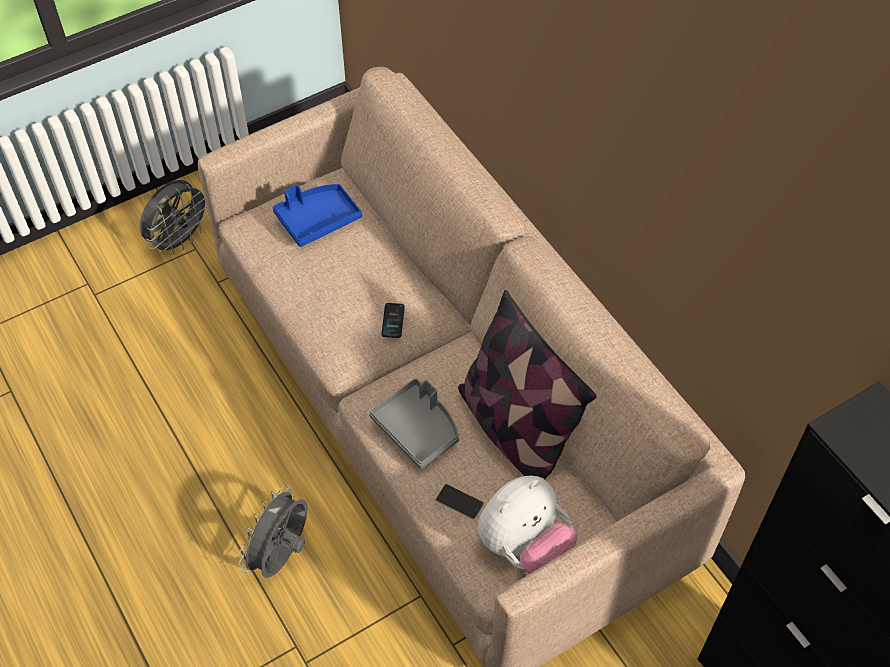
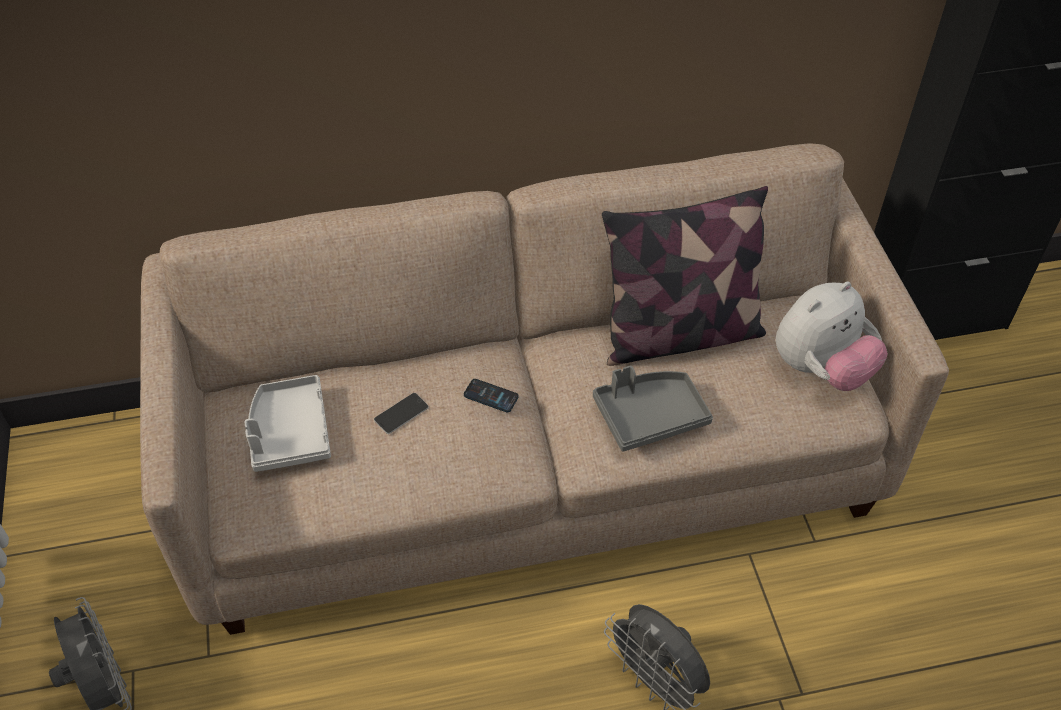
camera: 70 degrees left, 5 degrees down
(317, 219) = (289, 432): blue tray -> grey tray
(459, 501) = (756, 405): phone -> phone (401, 413)
(524, 545) = (821, 369): plush toy -> plush toy turned 75 degrees clockwise

